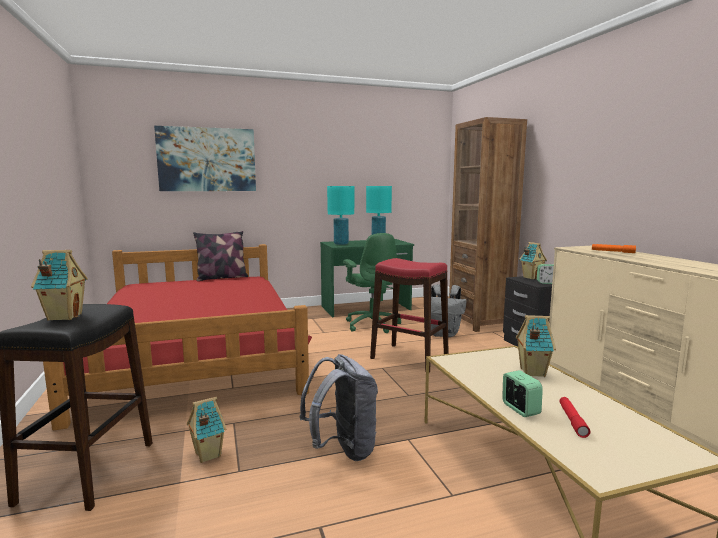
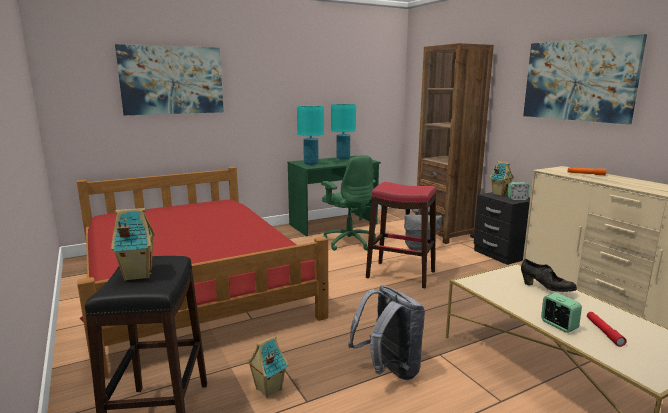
camera: 10 degrees left, 5 degrees up
(222, 278) = (193, 203): pillow -> none
(531, 372) = (546, 289): toy house -> black shoe
(609, 149) = (578, 80): none -> picture

